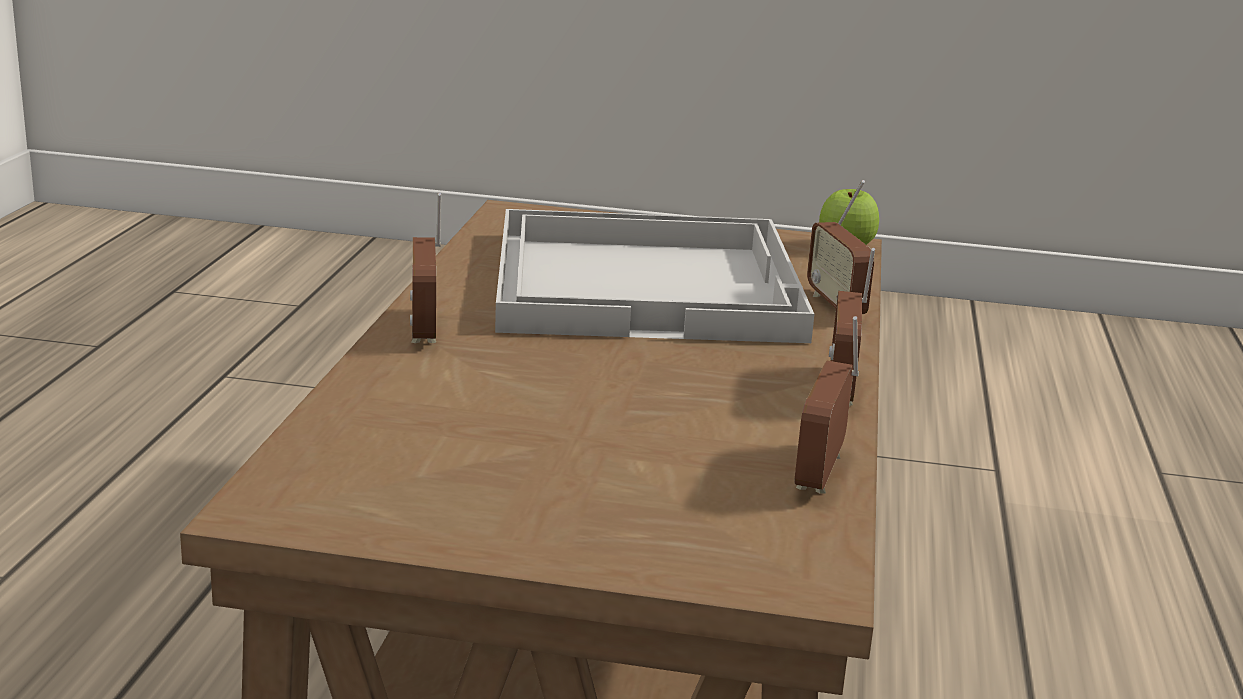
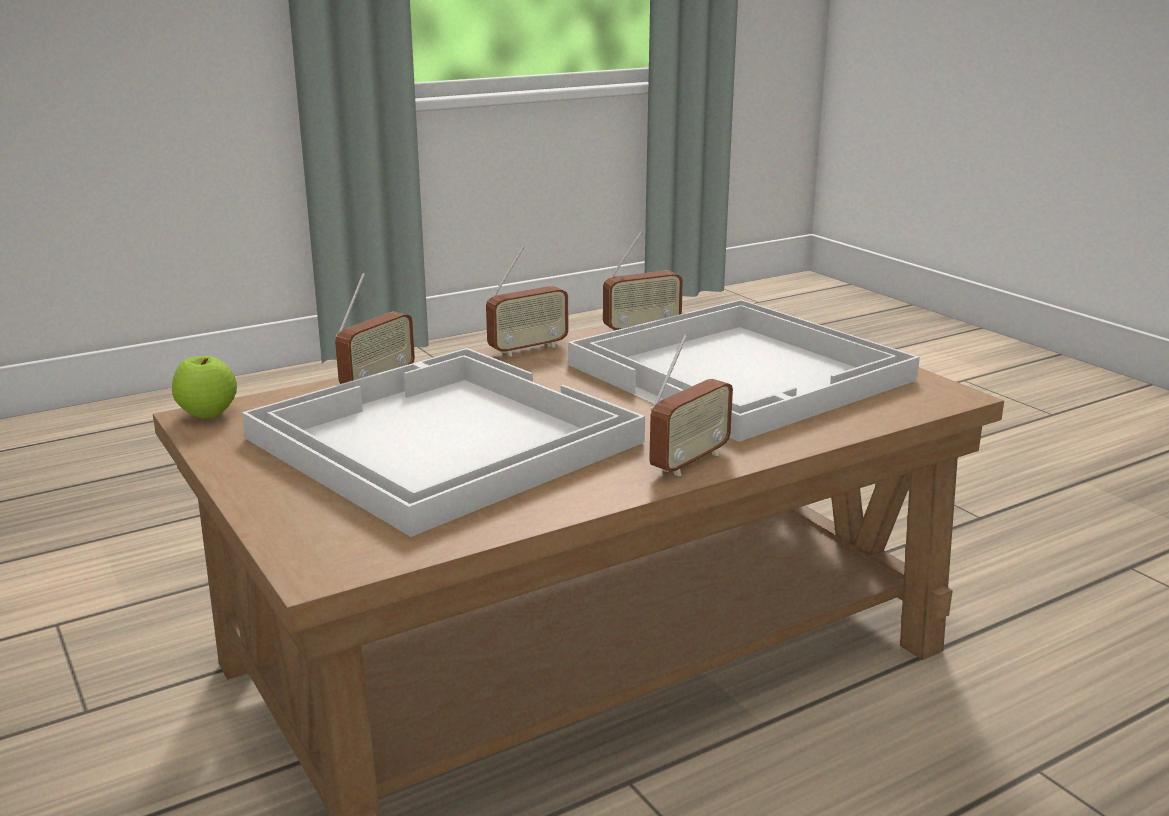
camera: 130 degrees left, 0 degrees up
(562, 447) = (743, 372): none -> white tray

